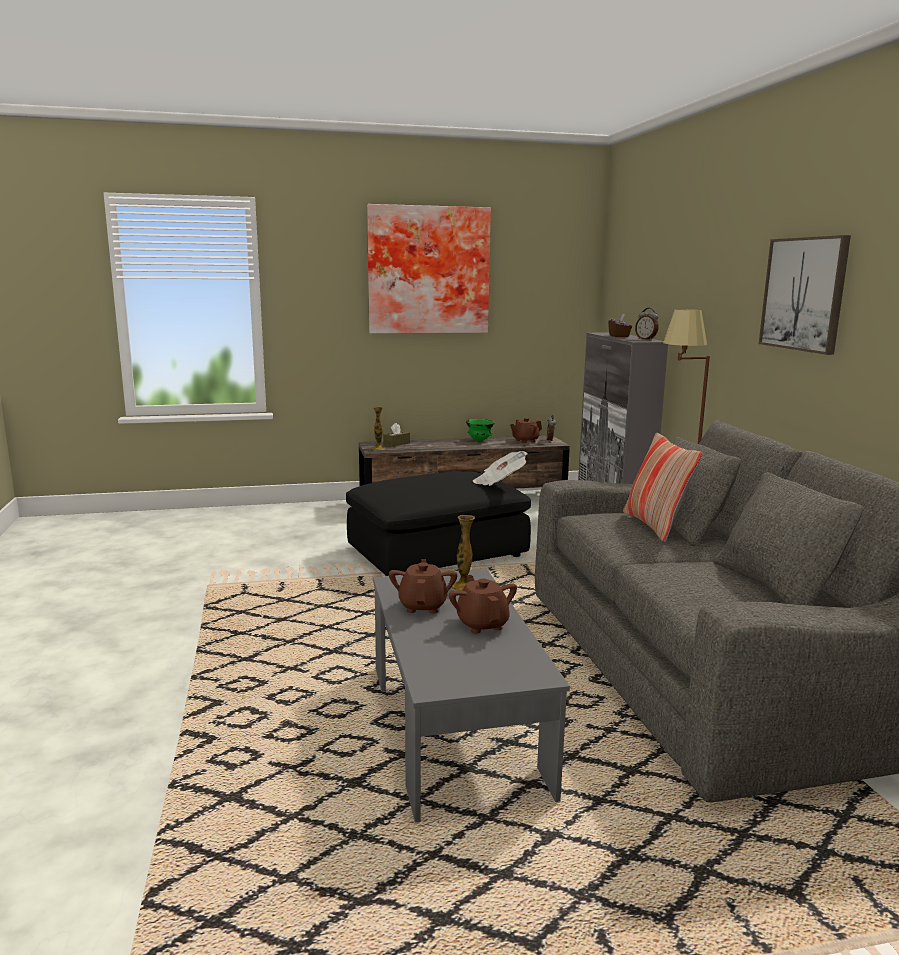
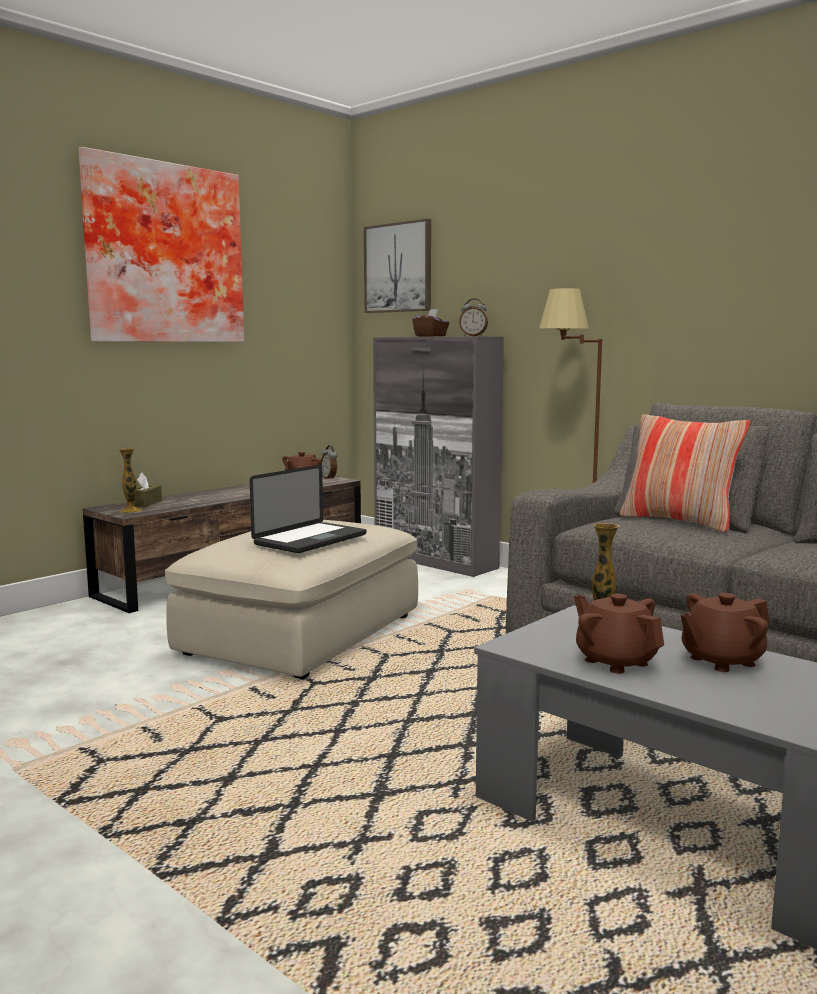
camera: 35 degrees left, 5 degrees down
(431, 488) = (310, 539): none -> laptop
(437, 551) = (302, 634): black ottoman -> beige ottoman
(480, 440) = (248, 488): green bowl -> none
(482, 624) = (721, 661): brown teapot -> brown teapot turned 60 degrees counterclockwise
(499, 482) = (374, 521): newspaper -> none
(804, 294) = (727, 259): picture -> picture (398, 268)

